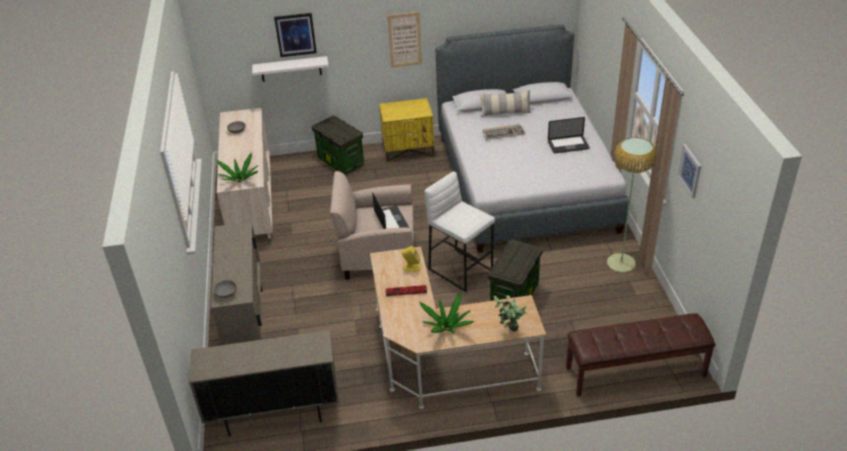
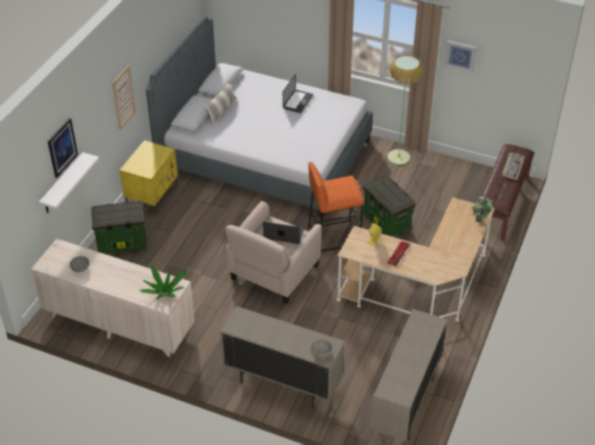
camera: 60 degrees left, 5 degrees up
(446, 327) = (452, 250): potted plant -> none
(461, 269) = (334, 235): white stool -> orange stool
(503, 133) = (248, 124): keyboard -> keyboard (512, 167)

